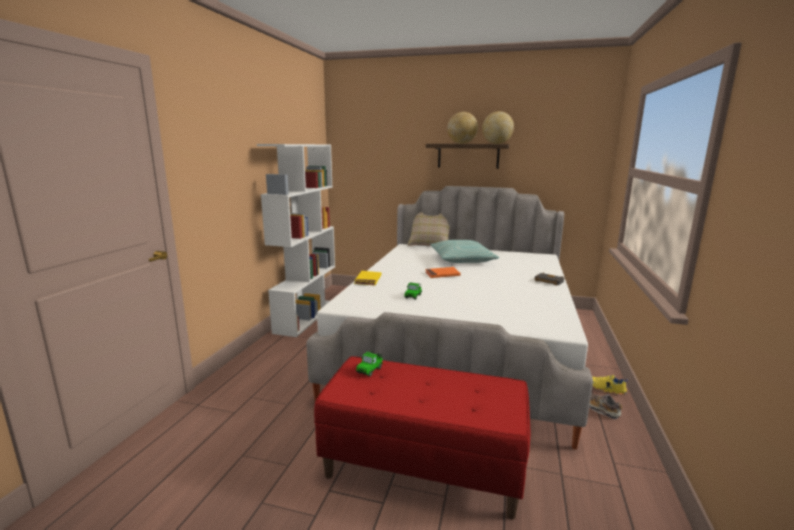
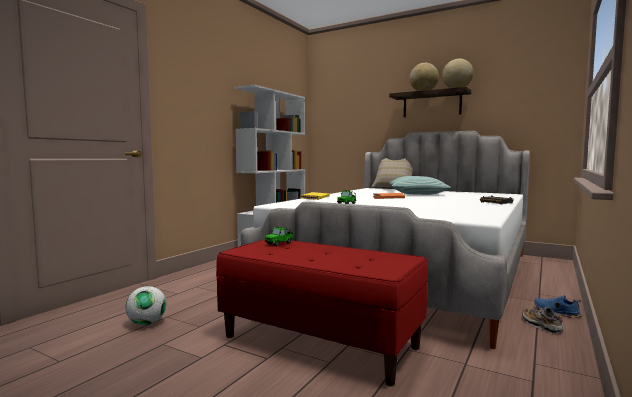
camera: 15 degrees right, 10 degrees down
(225, 471) = (147, 323): none -> football
(605, 389) = (556, 312): yellow shoe -> blue shoe

